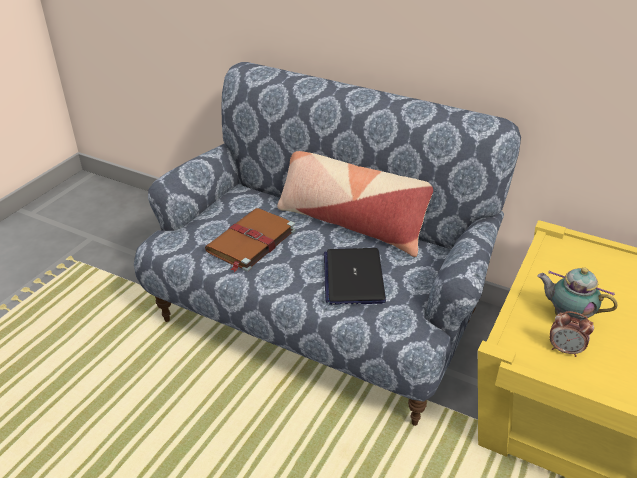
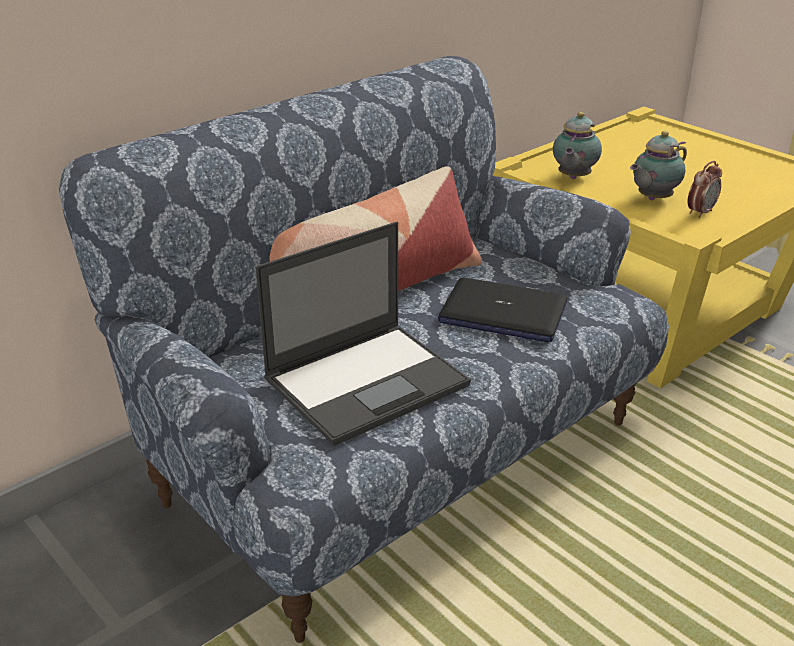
camera: 70 degrees left, 5 degrees down
(250, 242) = (368, 381): brown book -> laptop
(566, 267) = (573, 178): none -> teapot

